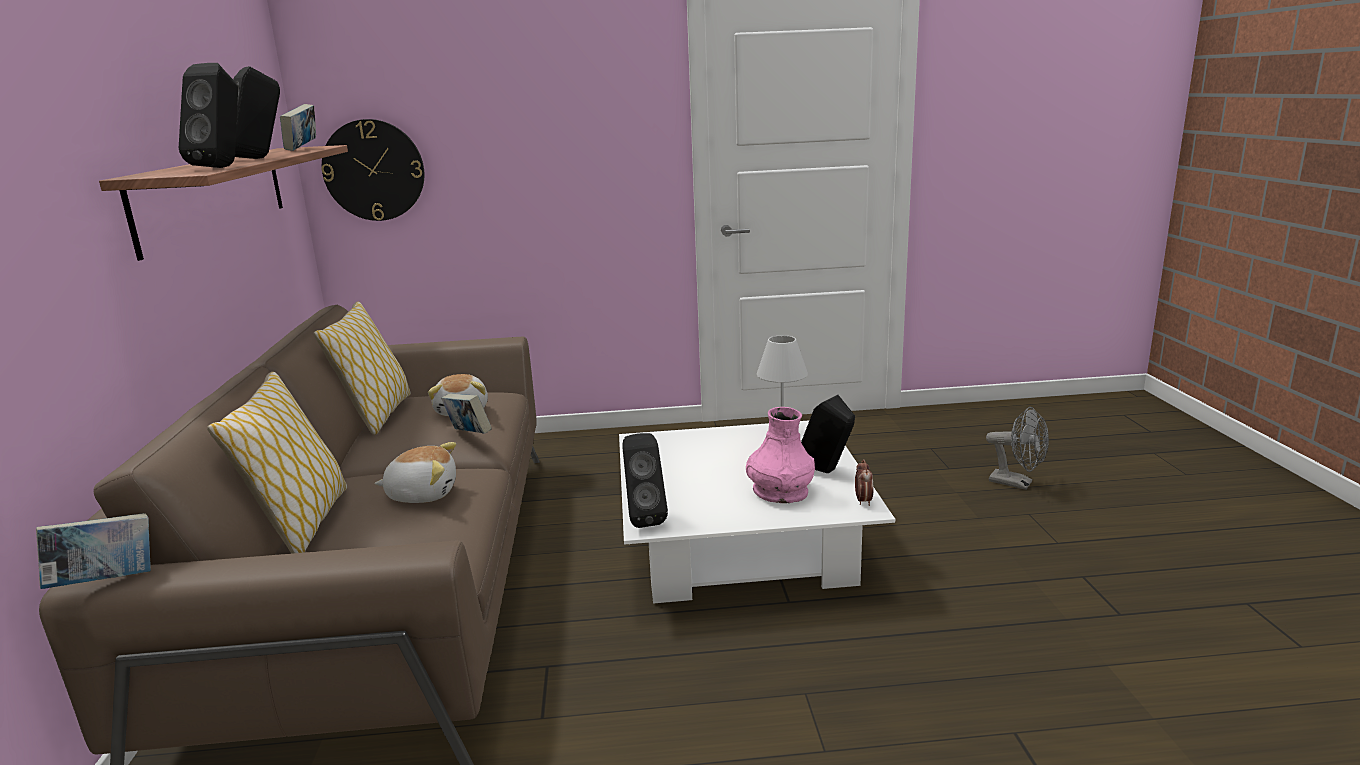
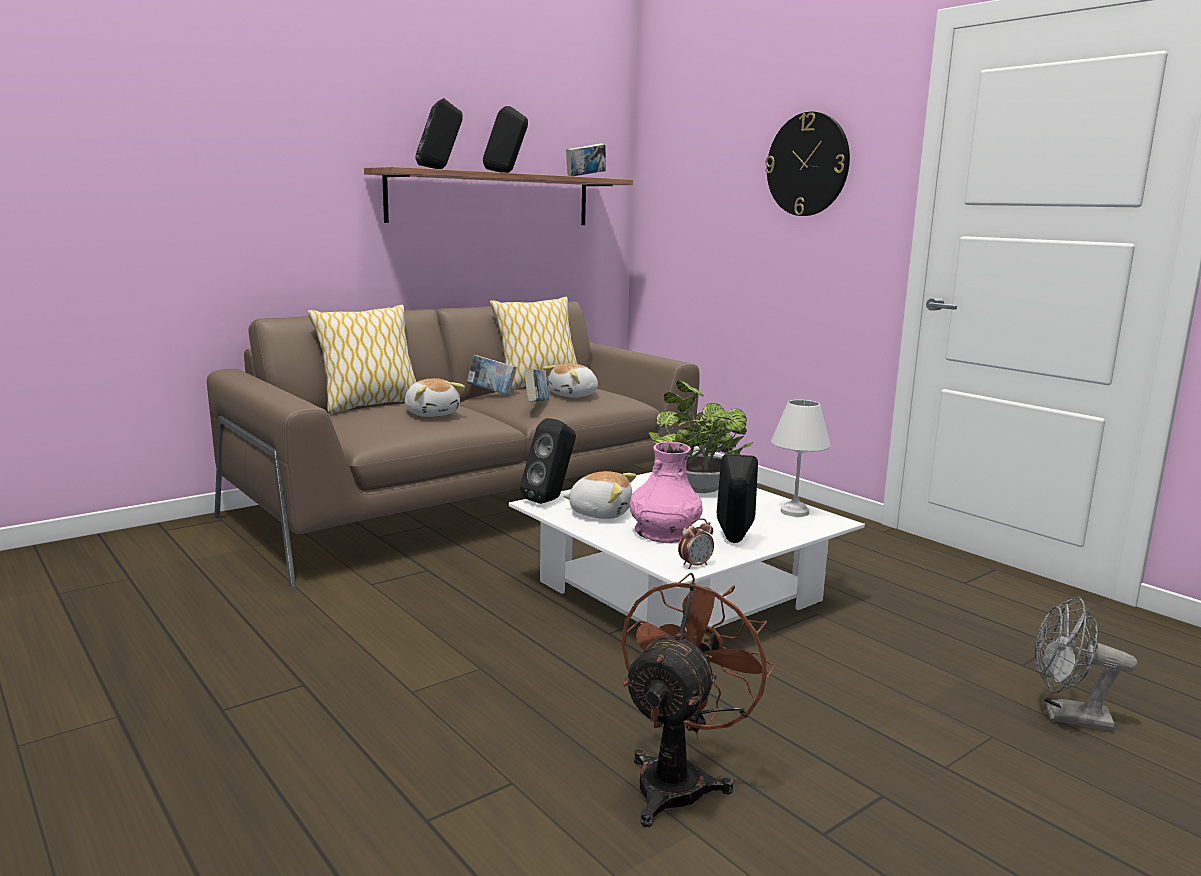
camera: 55 degrees right, 5 degrees down
(105, 582) = (227, 373): book -> book (491, 393)
(374, 170) = (670, 206): wall clock -> wall clock (808, 164)
(686, 448) = (696, 487): none -> potted plant
(705, 504) = (600, 513): none -> plush toy
(1017, 483) = (1066, 717): grey fan -> grey fan turned 105 degrees clockwise
(1038, 647) = (679, 779): none -> brown fan

